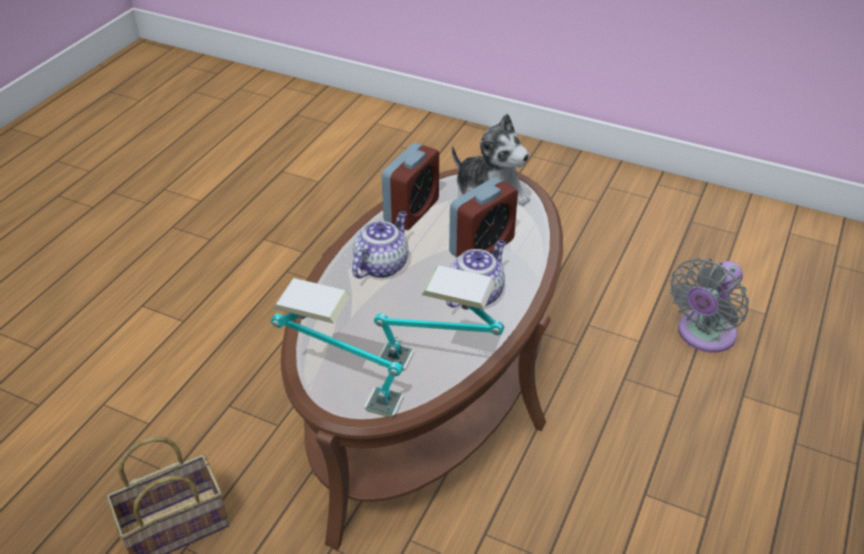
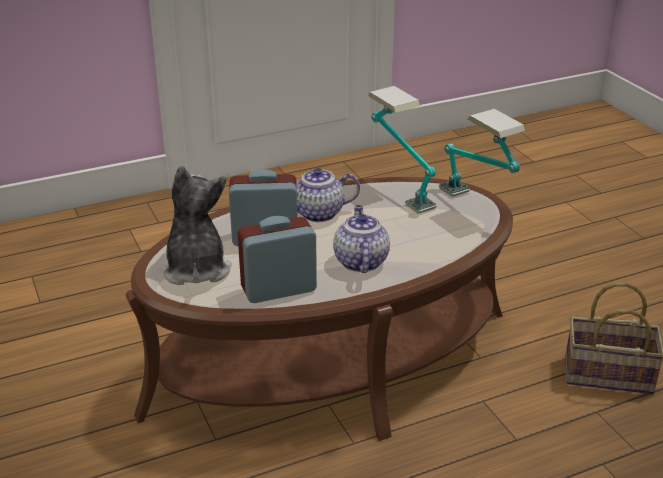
camera: 140 degrees left, 10 degrees down
(381, 265) = (360, 261): teapot -> teapot turned 105 degrees clockwise
(703, 335) = (95, 288): grey fan -> none

